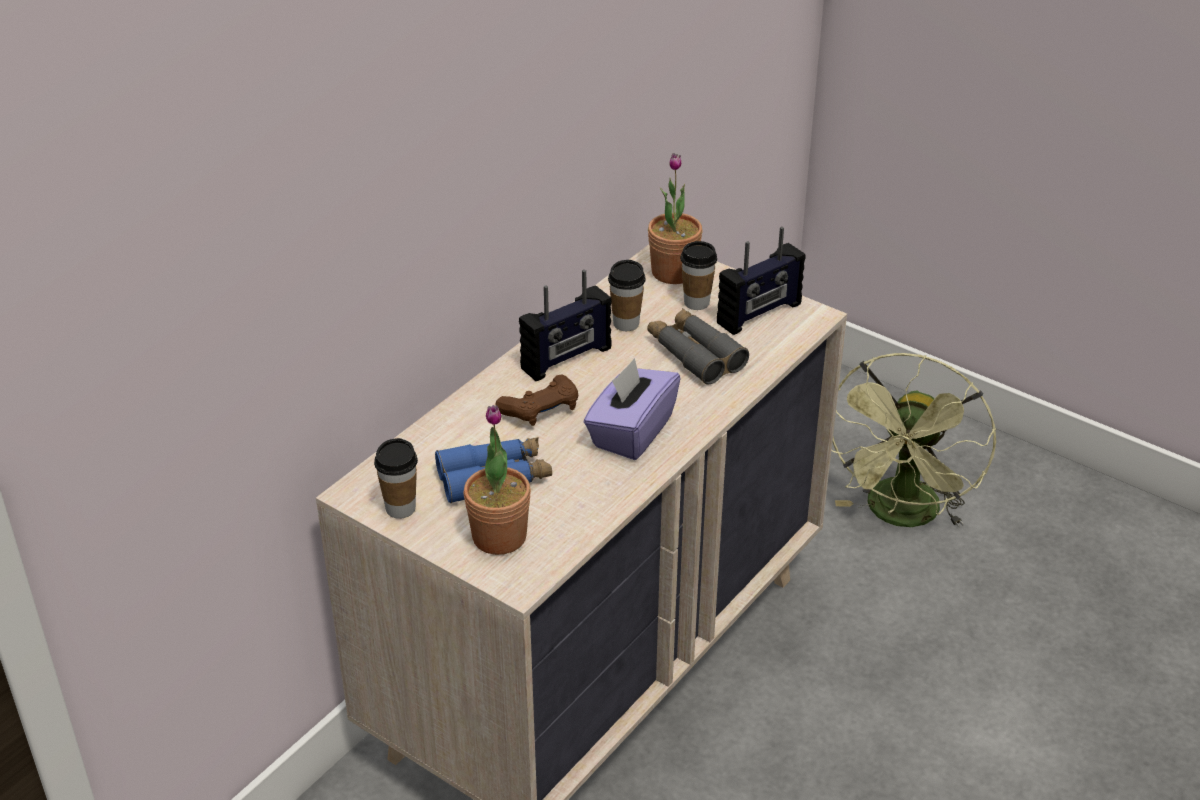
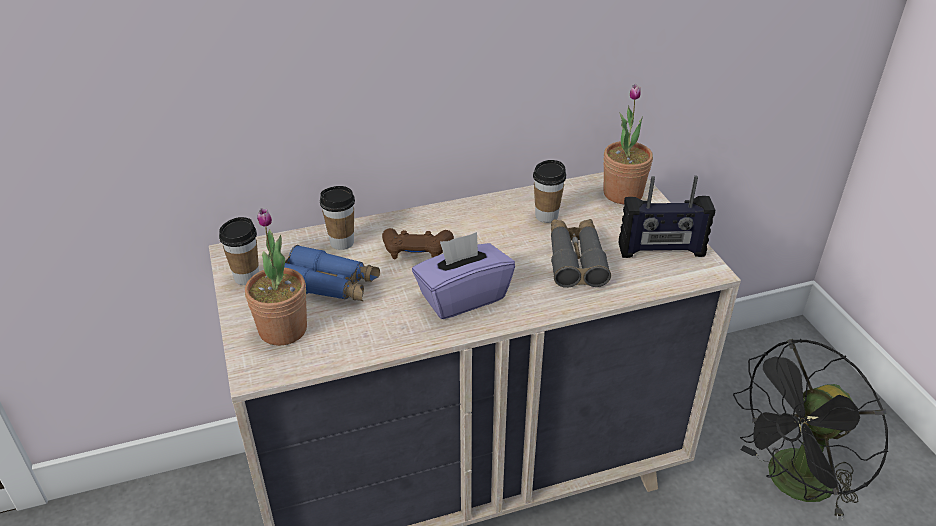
camera: 35 degrees right, 0 degrees up
(567, 359) = (475, 224): radio -> none
(696, 302) = (618, 222): cup -> cup (342, 242)
(902, 516) = (792, 485): green fan -> black fan

